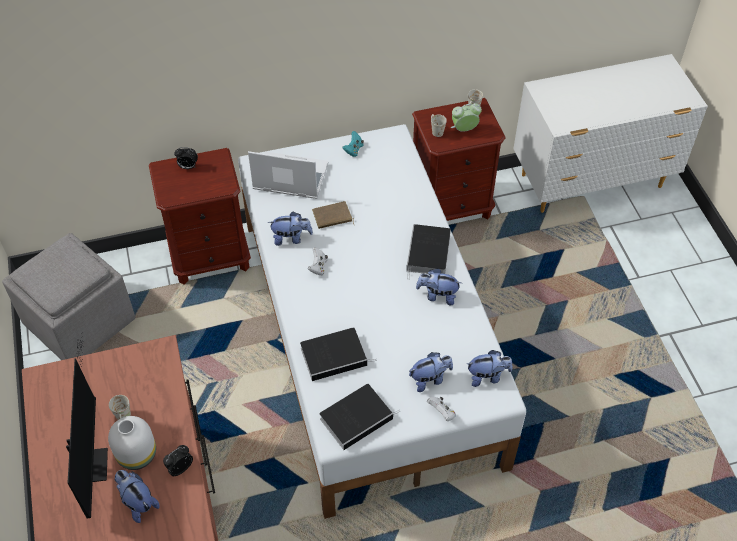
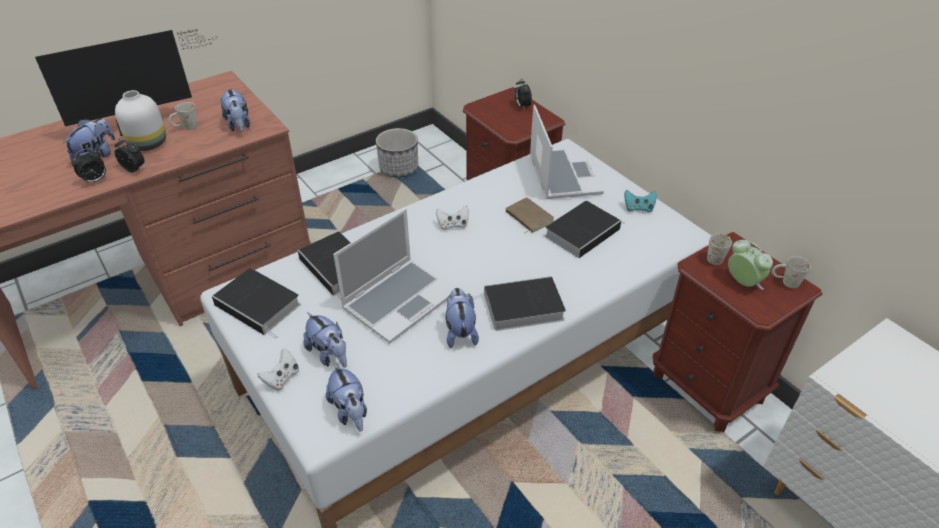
camera: 70 degrees right, 10 degrees down
(80, 321) = (399, 168): grey ottoman -> planter
(183, 503) = (95, 181): none -> alarm clock
(291, 238) = (481, 197): plush toy -> plush toy (239, 125)
(364, 191) = (583, 231): none -> book
(390, 323) = (399, 300): none -> laptop

